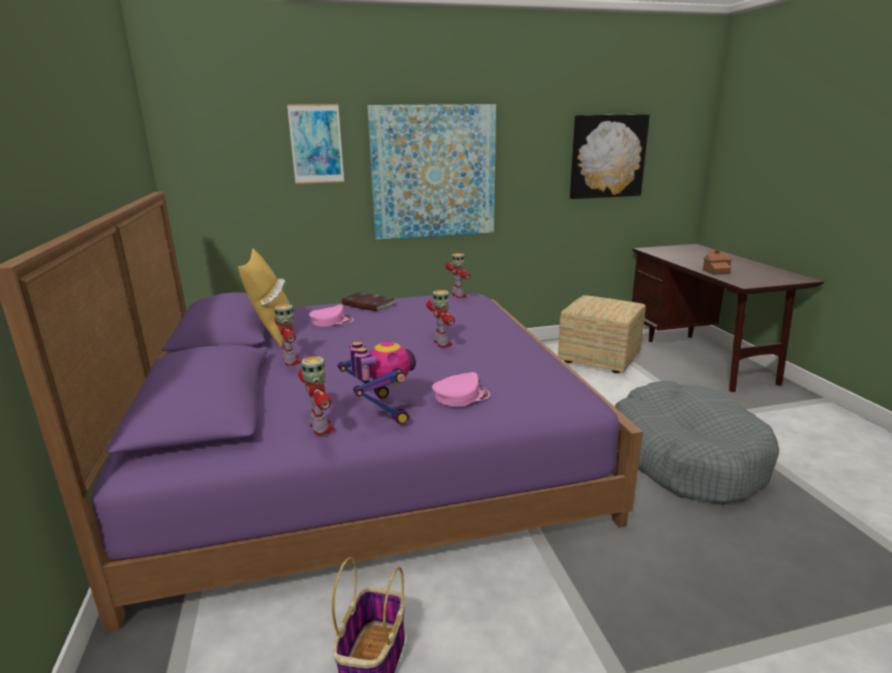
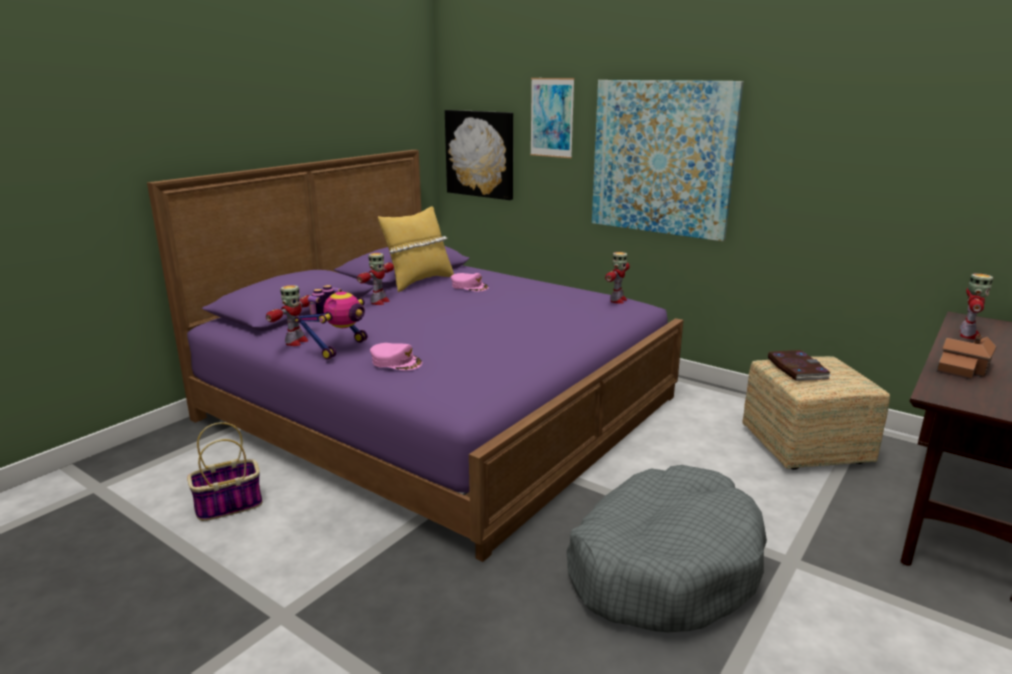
camera: 50 degrees right, 0 degrees up
(368, 304) = (526, 283): book -> book (797, 368)
(442, 343) = (487, 328): toy robot -> toy robot (968, 335)
(607, 156) = (917, 162): picture -> picture (480, 154)

